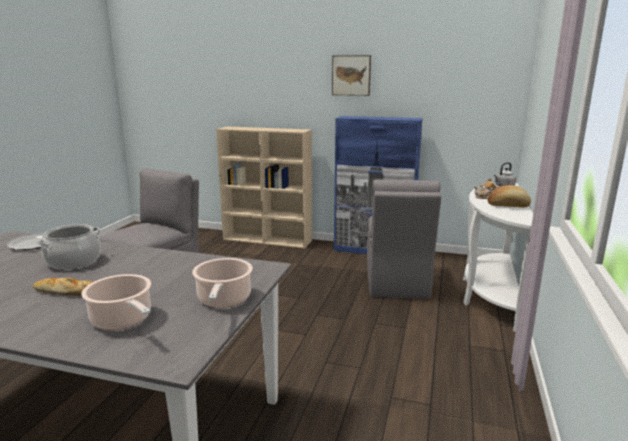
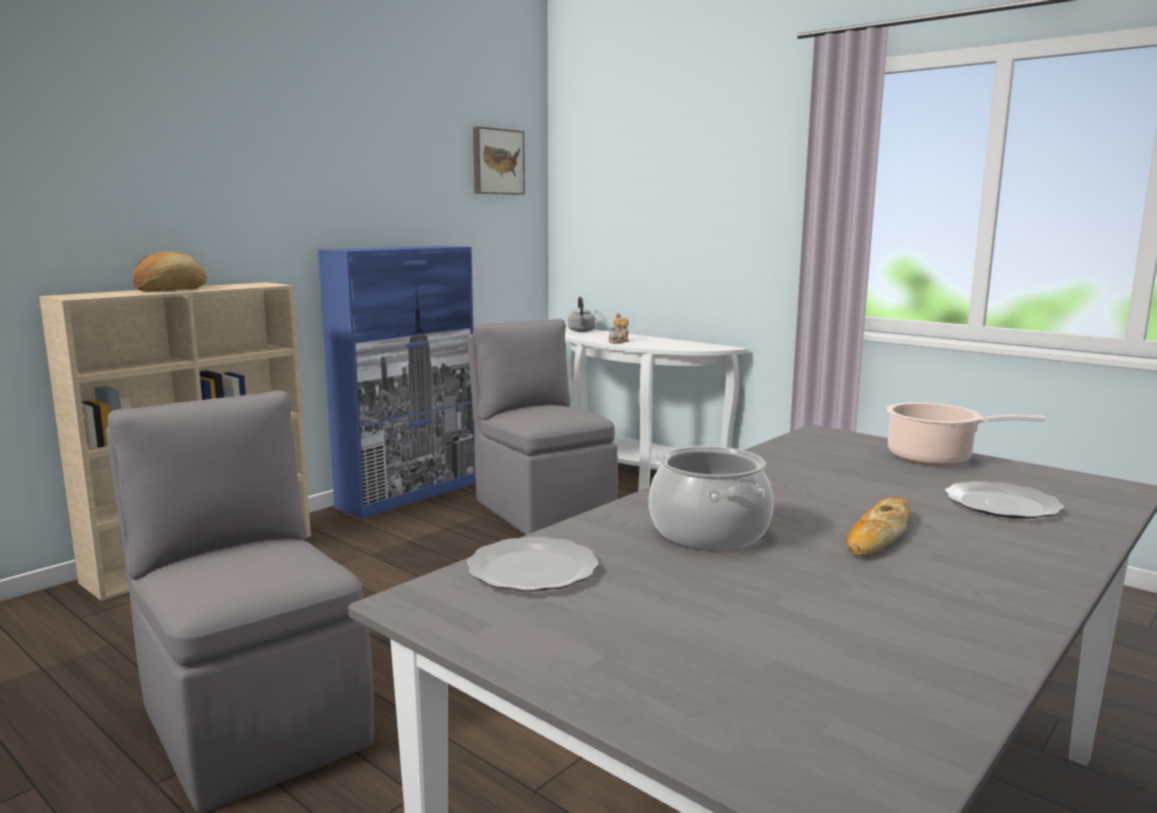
camera: 65 degrees left, 5 degrees down
(123, 320) = (1003, 505): cooking pot -> plate
(351, 75) = (325, 170): picture -> picture (497, 162)
(396, 283) = (542, 509): grey chair -> grey chair turned 150 degrees counterclockwise
(508, 206) = (665, 342): bread -> bread (171, 289)

